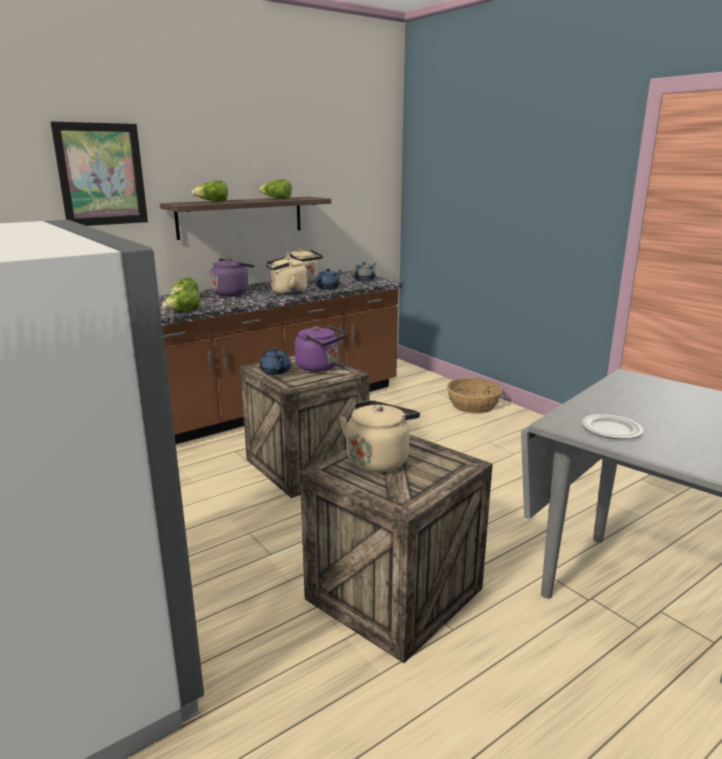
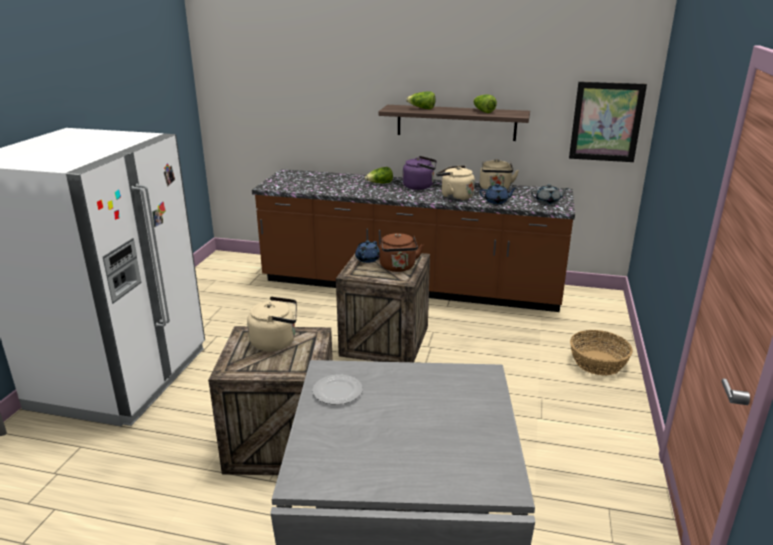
camera: 50 degrees right, 5 degrees up
(101, 174) = (347, 80): picture -> picture (606, 122)
(183, 311) = (354, 194): lettuce -> none
(320, 367) = (398, 267): purple kettle -> brown kettle

